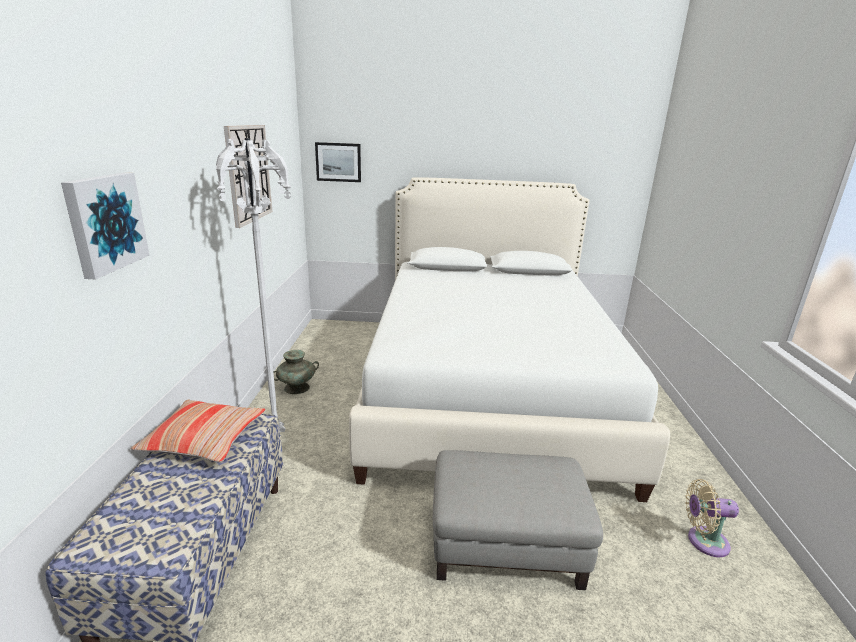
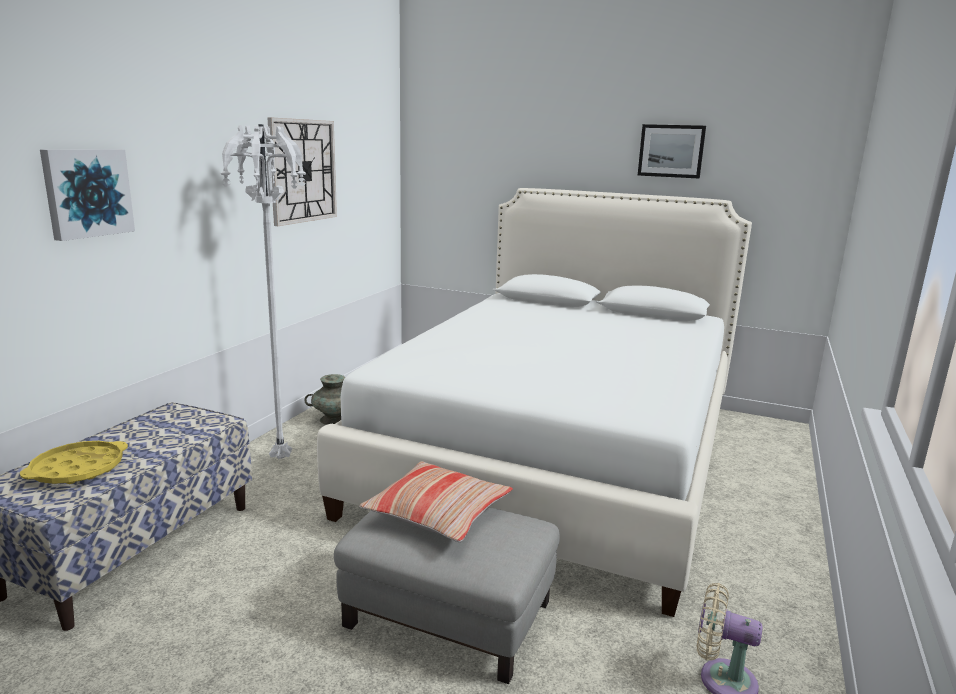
camera: 20 degrees right, 5 degrees down
(159, 507) = (78, 469): none -> yellow tray
(204, 439) = (162, 427): pillow -> pillow (438, 513)
(338, 162) = (439, 169): picture -> picture (671, 151)

